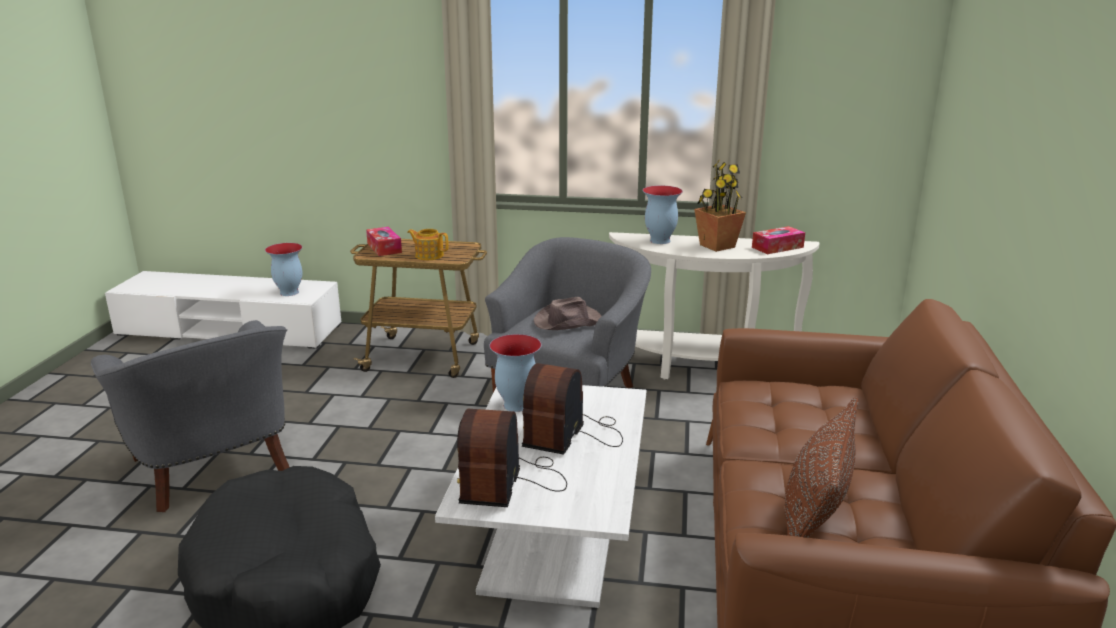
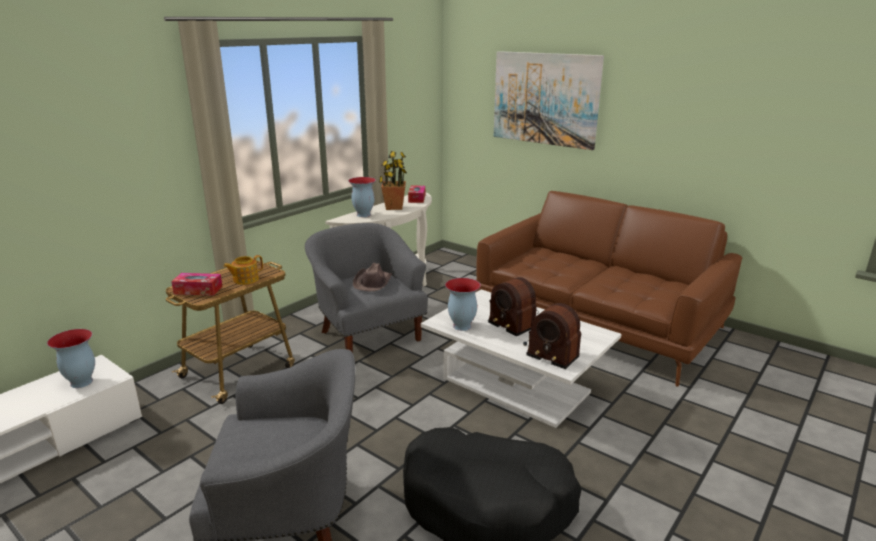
camera: 60 degrees left, 0 degrees up
(815, 514) = (639, 288): brown pillow -> none
(1003, 121) = (545, 99): none -> picture

